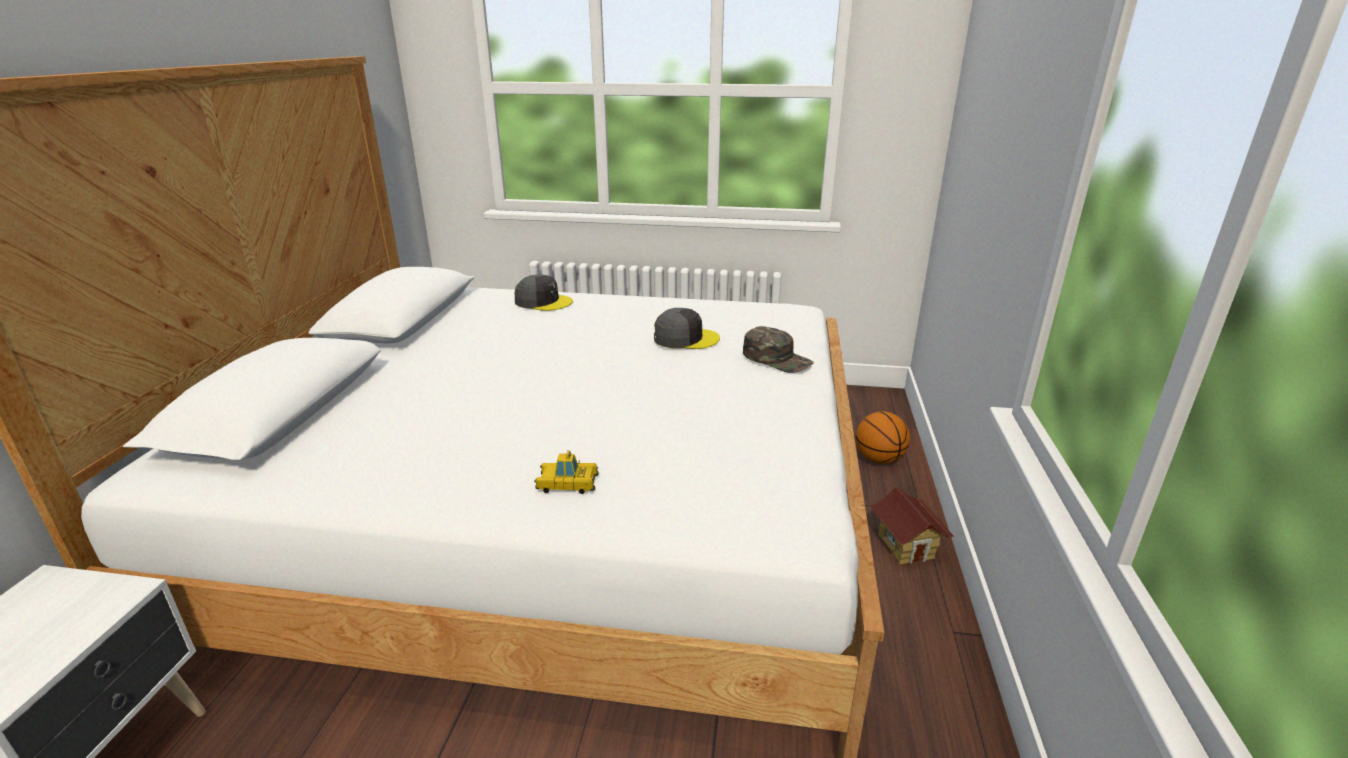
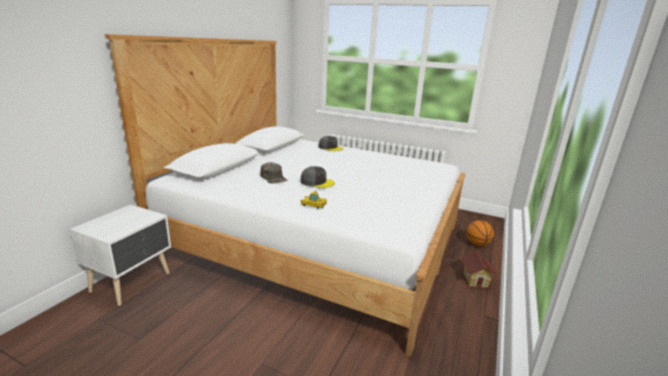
camera: 15 degrees right, 5 degrees down
(685, 338) = (385, 167): grey cap -> grey cap (317, 182)
(777, 358) = (423, 180): green cap -> green cap (274, 177)

